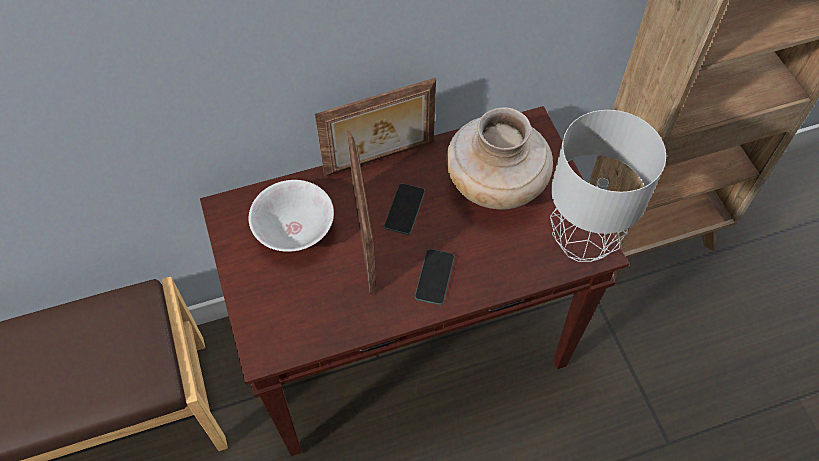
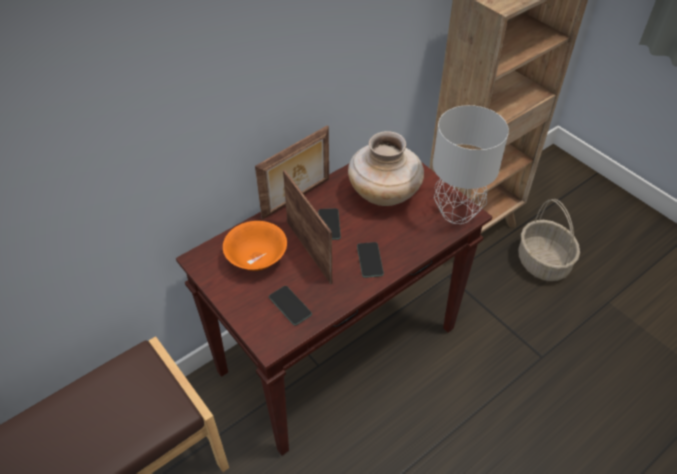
camera: 20 degrees left, 10 degrees down
(294, 230) = (256, 259): white bowl -> orange bowl
(308, 309) = (290, 306): none -> phone
(730, 314) = (543, 263): none -> basket

